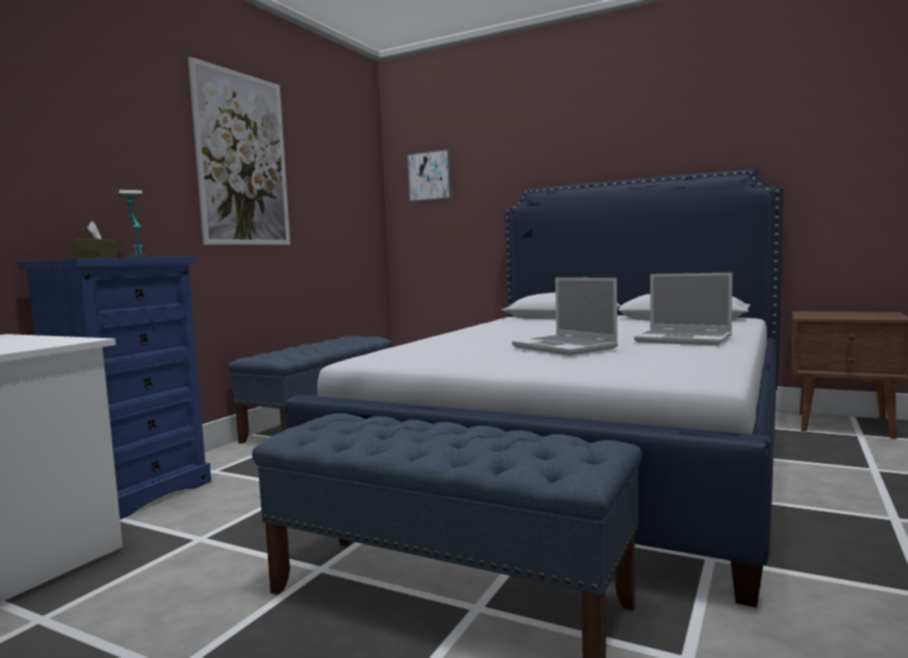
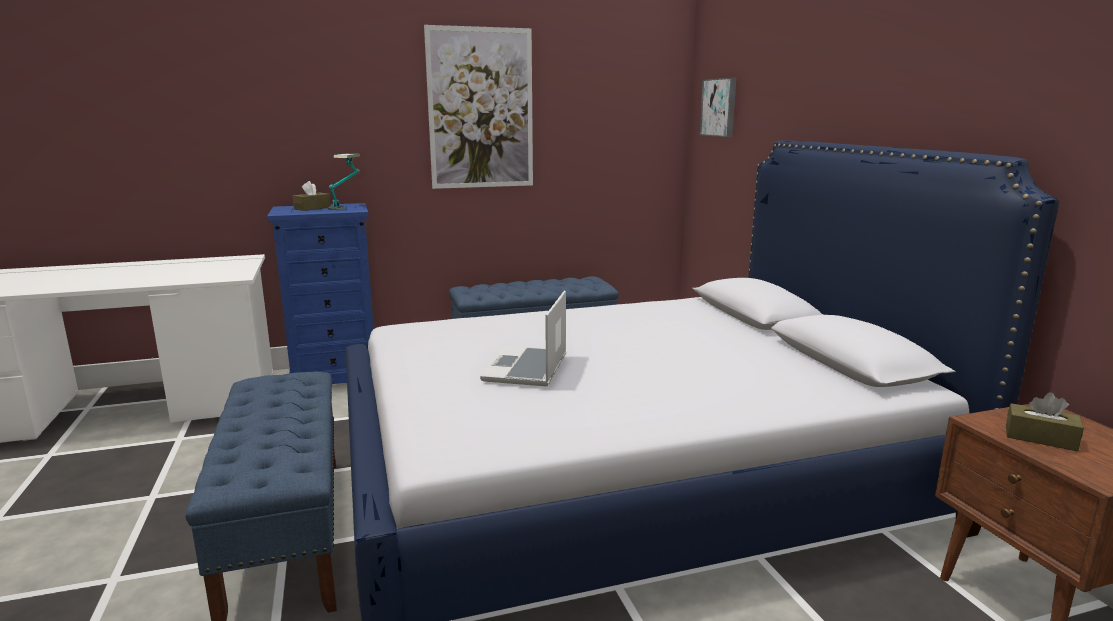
camera: 45 degrees right, 10 degrees up
(685, 339) = (657, 400): laptop -> none
(839, 316) = (1040, 438): none -> brown tissue box

